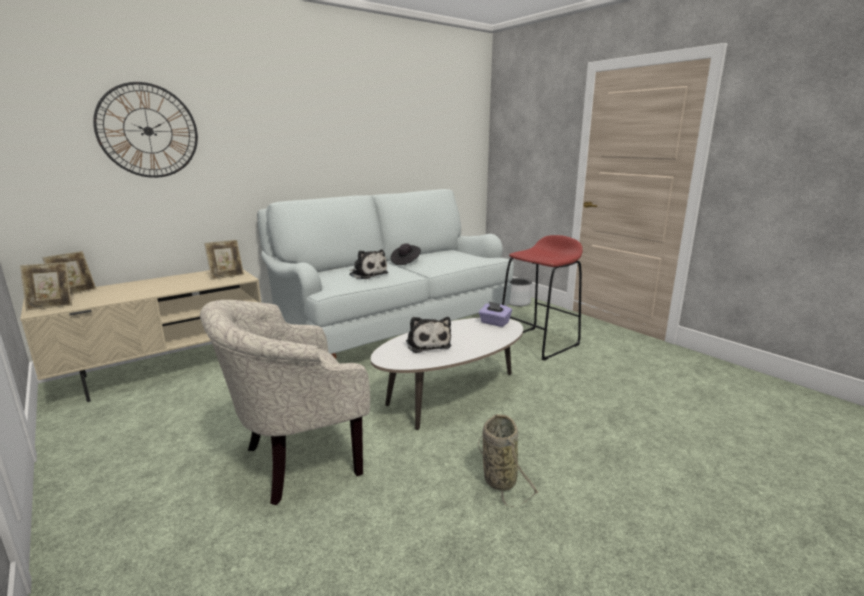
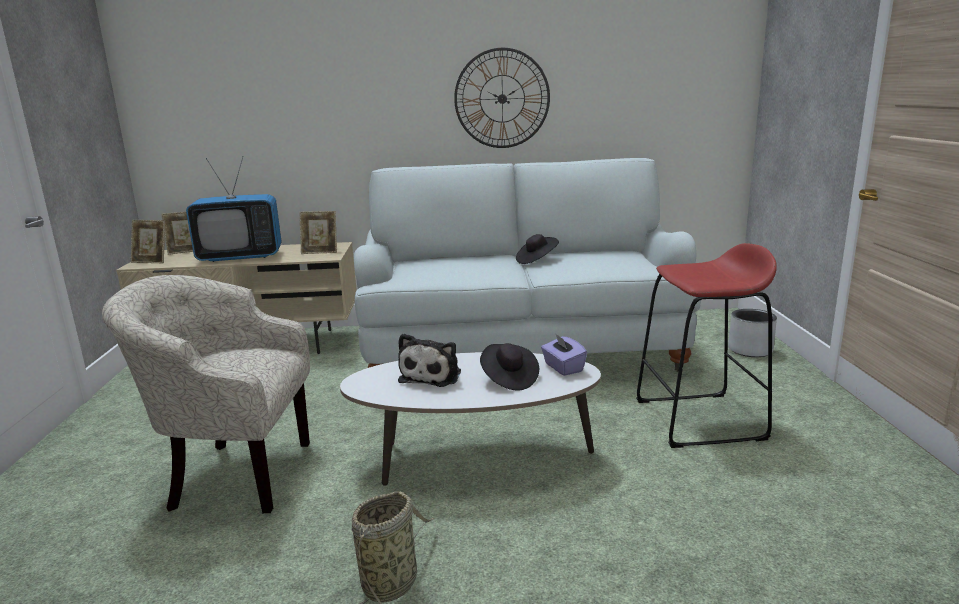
camera: 35 degrees right, 0 degrees up
(148, 131) = (263, 86): wall clock -> wall clock (502, 98)
(152, 289) = (240, 257): none -> television
(367, 274) = (454, 270): plush toy -> none
(476, 335) = (509, 379): none -> black hat

